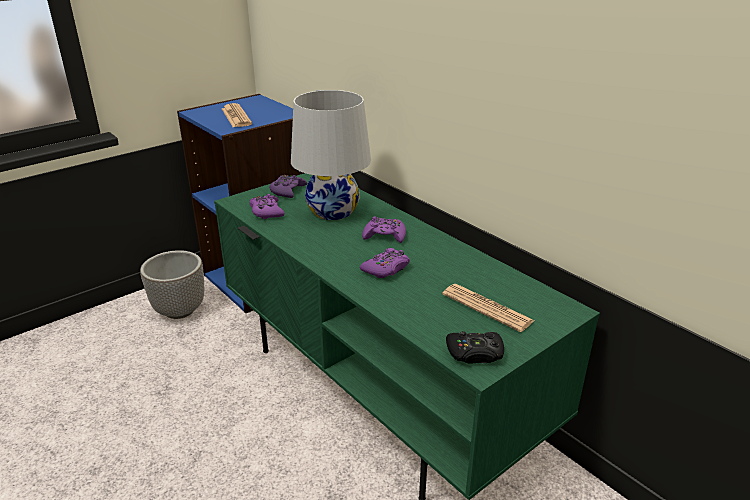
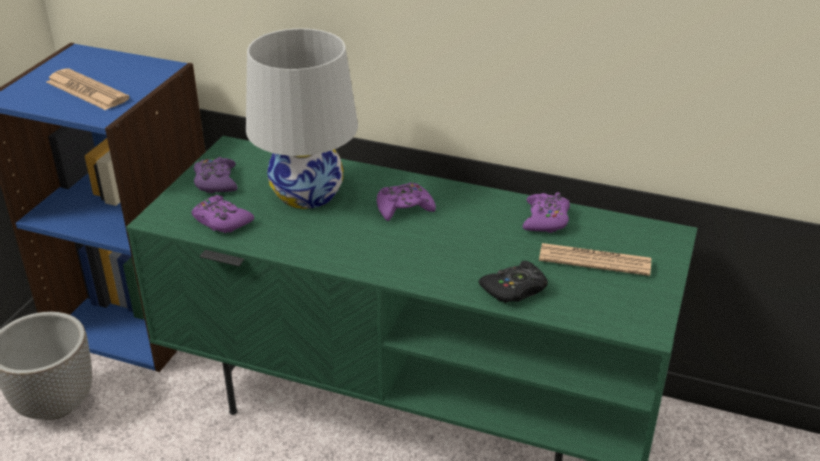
camera: 30 degrees left, 5 degrees up
(386, 269) = (448, 250): purple game controller -> purple game controller (546, 219)
(475, 353) = (629, 315): black game controller -> black game controller (515, 289)

